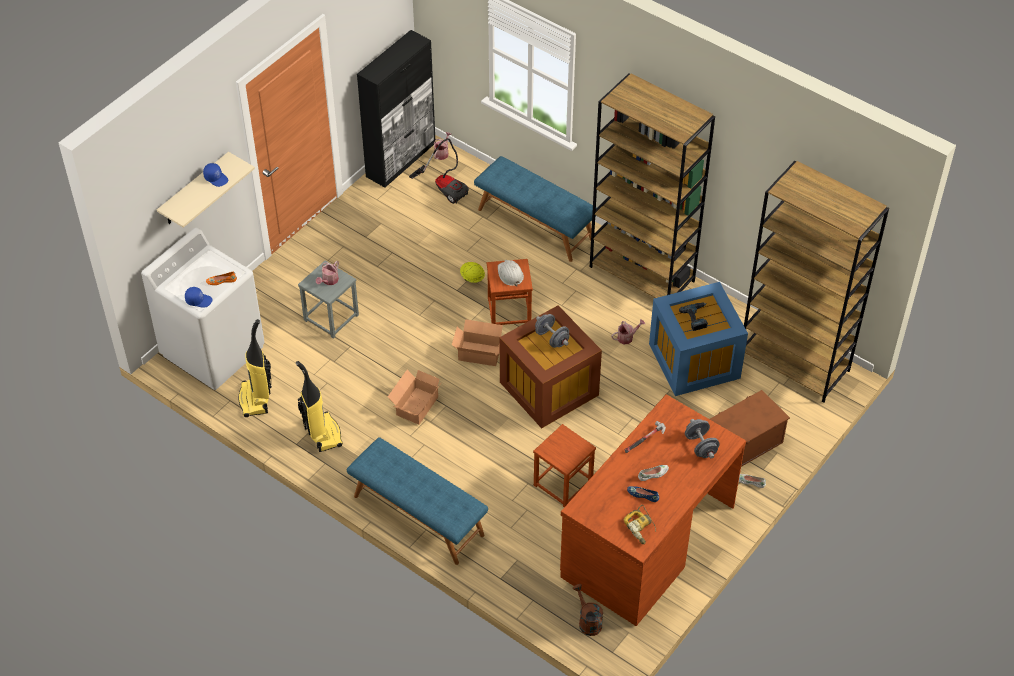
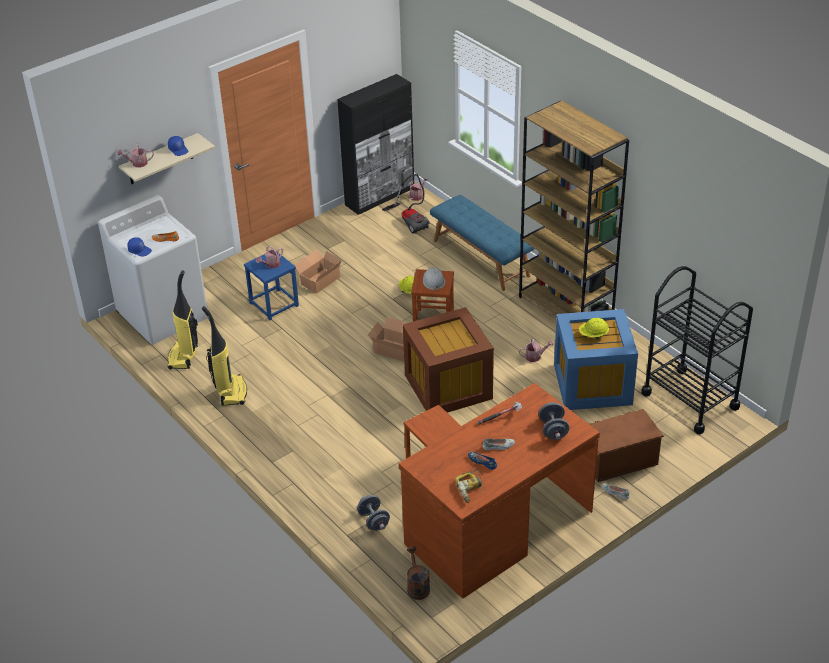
camera: 15 degrees right, 10 degrees down
(177, 203) = (137, 163): none -> watering can
(331, 318) = (273, 304): grey stool -> blue stool
(415, 406) = (321, 382): cardboard box -> cardboard box (318, 280)
(417, 516) = (290, 470): blue bench -> none
(552, 338) = (451, 332): grey dumbbell -> grey dumbbell (373, 521)
(697, 318) = (593, 335): power drill -> yellow hard hat
(795, 363) = (690, 400): brown bookcase -> black cart

